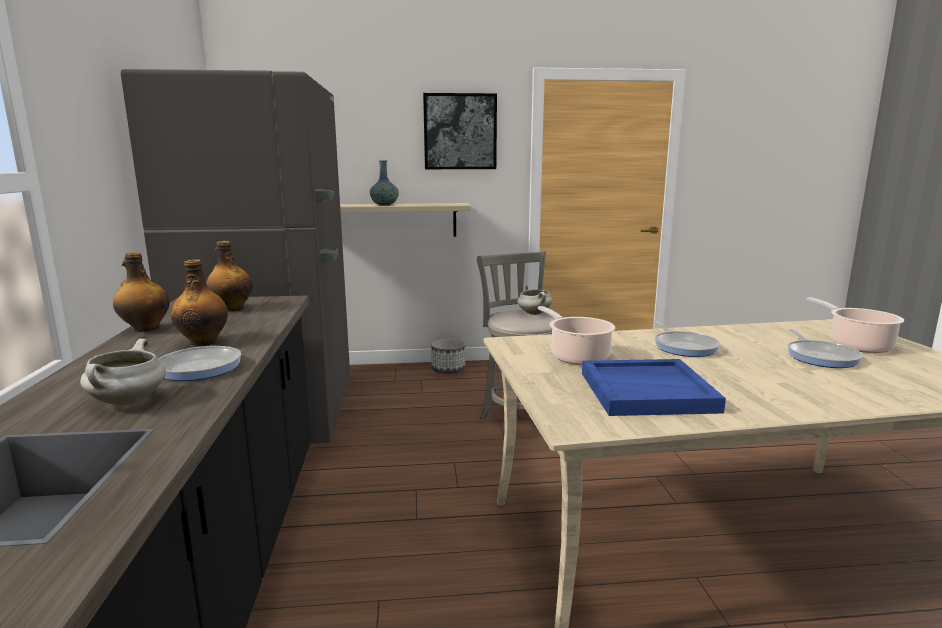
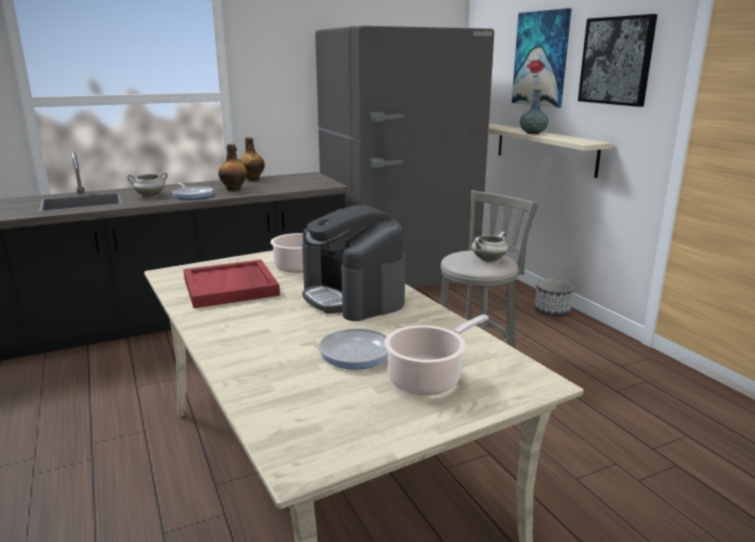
camera: 70 degrees right, 5 degrees up
(232, 309) = (300, 181): bottle -> none
(359, 130) = (541, 59): none -> picture
(647, 391) = (231, 287): blue tray -> red tray
(684, 347) = (353, 296): frying pan -> coffee machine

